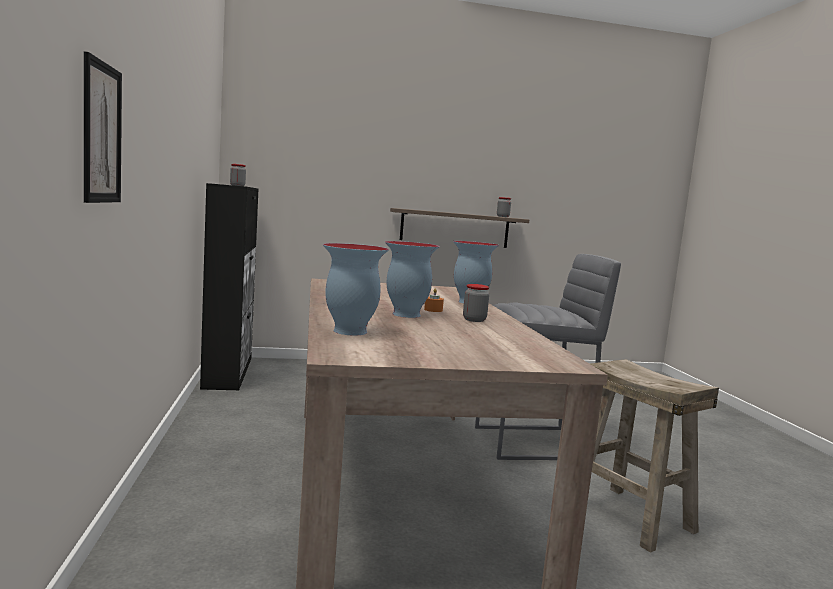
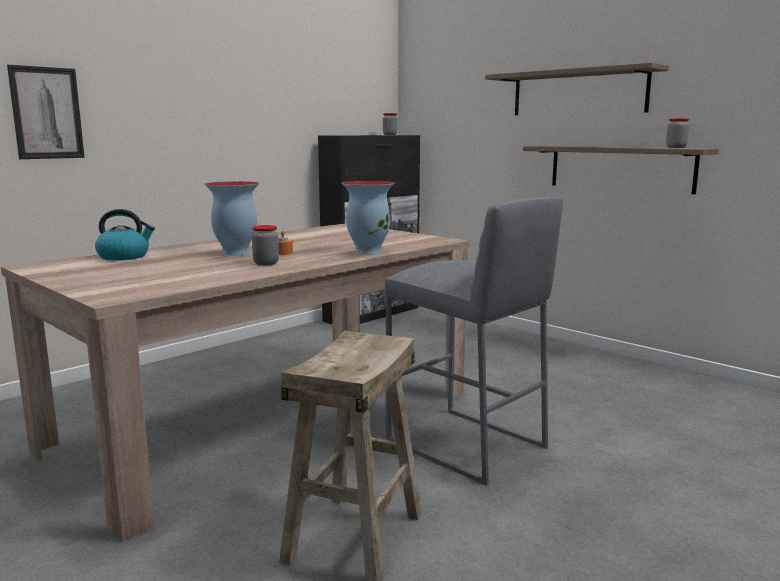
camera: 55 degrees right, 5 degrees up
(349, 331) = (124, 256): vase -> kettle
(422, 169) = (578, 92): none -> shelf

